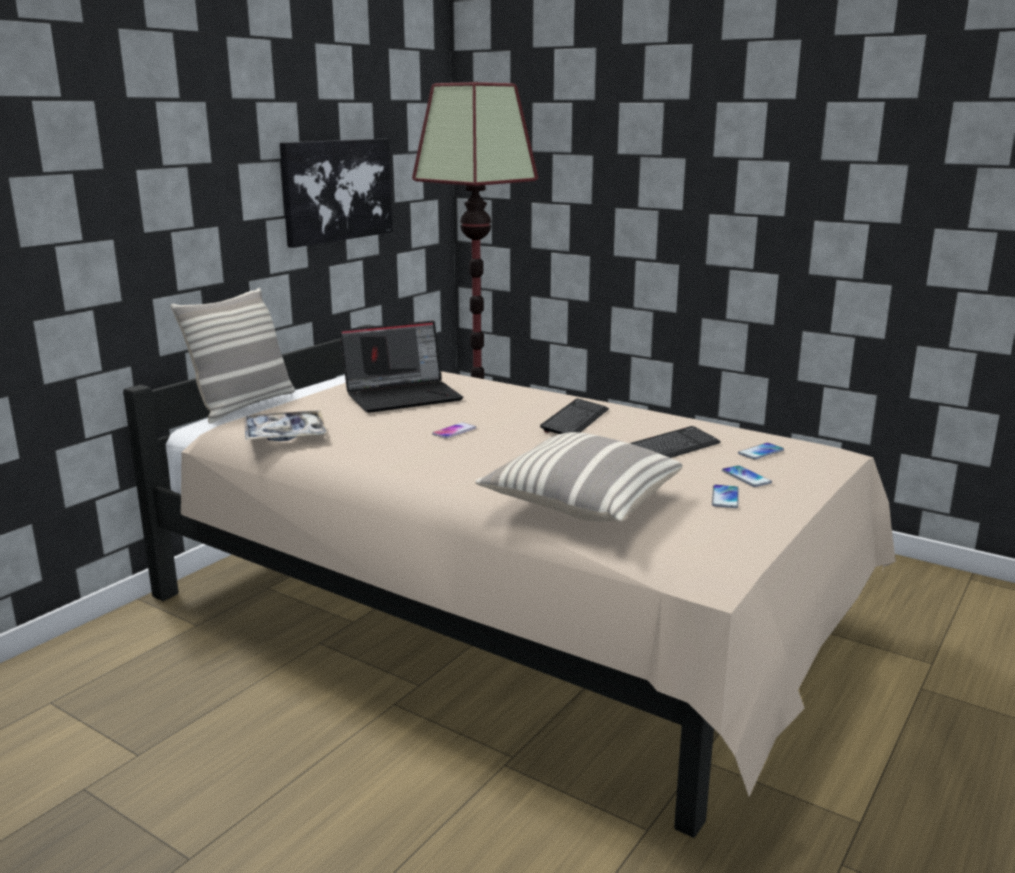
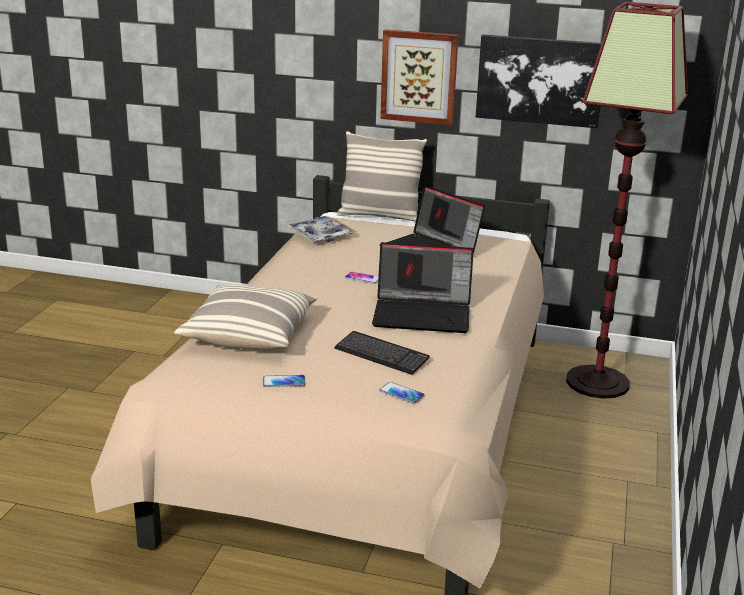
camera: 70 degrees right, 5 degrees up
(222, 210) = (419, 77): none -> picture
(575, 420) = (423, 314): keyboard -> laptop
(746, 477) = (334, 388): phone -> none

